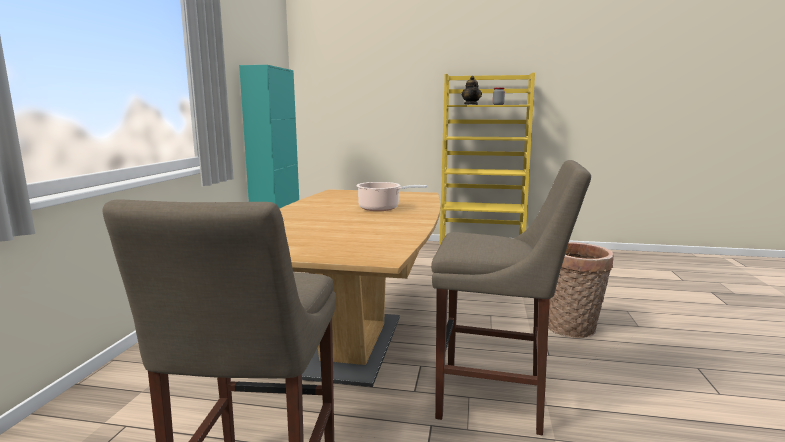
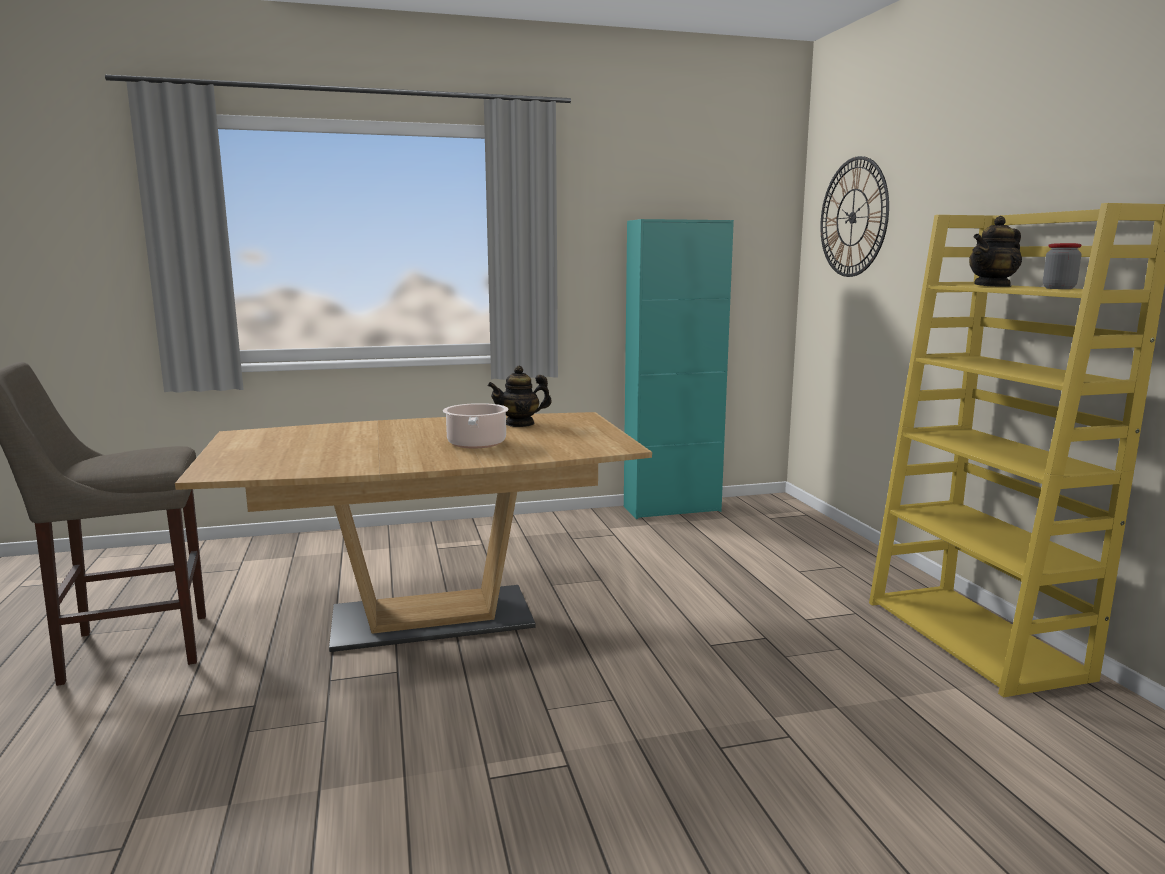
camera: 65 degrees right, 0 degrees up
(337, 199) = (520, 424): none -> teapot
(340, 73) = (853, 217): none -> wall clock
(497, 400) = (322, 744): beige stool -> none
(573, 329) = (625, 800): basket -> none

